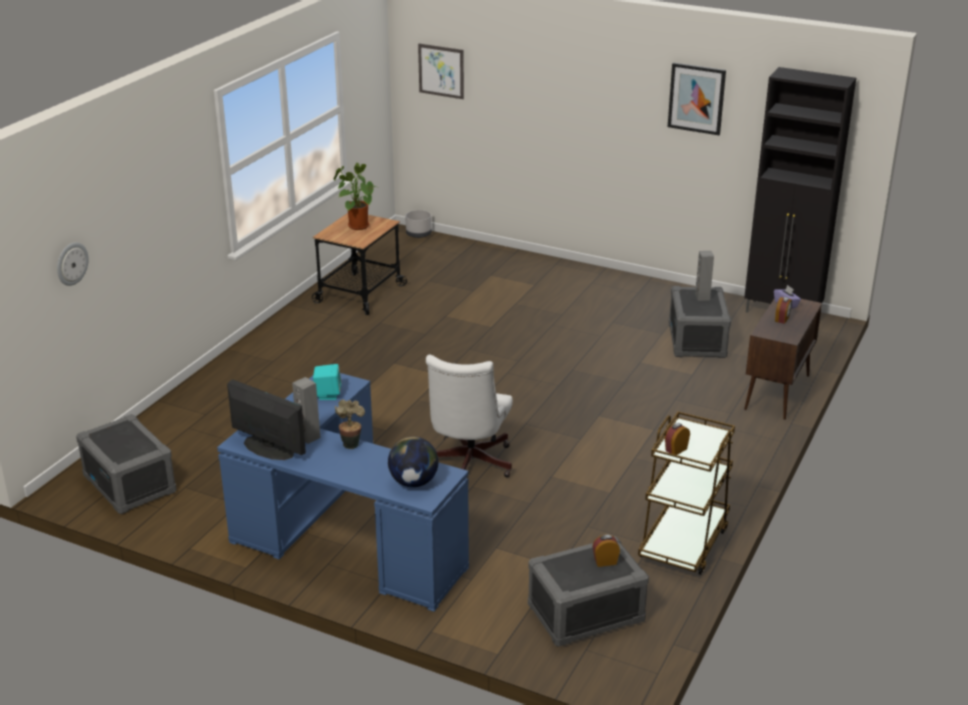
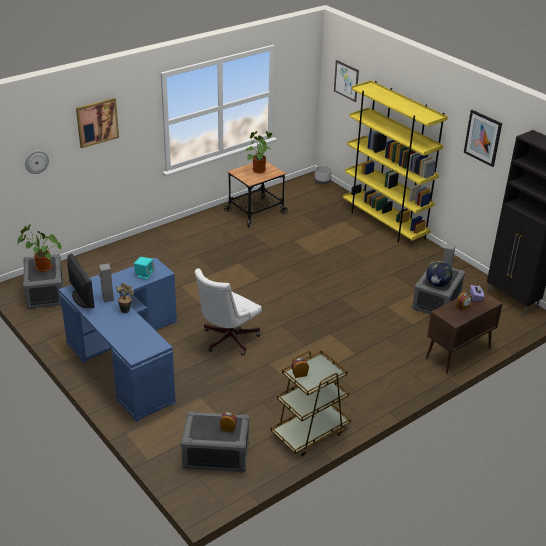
camera: 25 degrees right, 5 degrees up
(121, 440) = (42, 268): none -> potted plant
(144, 183) = (97, 122): none -> picture
(413, 482) = (137, 344): globe -> globe (437, 284)
(548, 265) = (384, 223): none -> yellow bookcase

